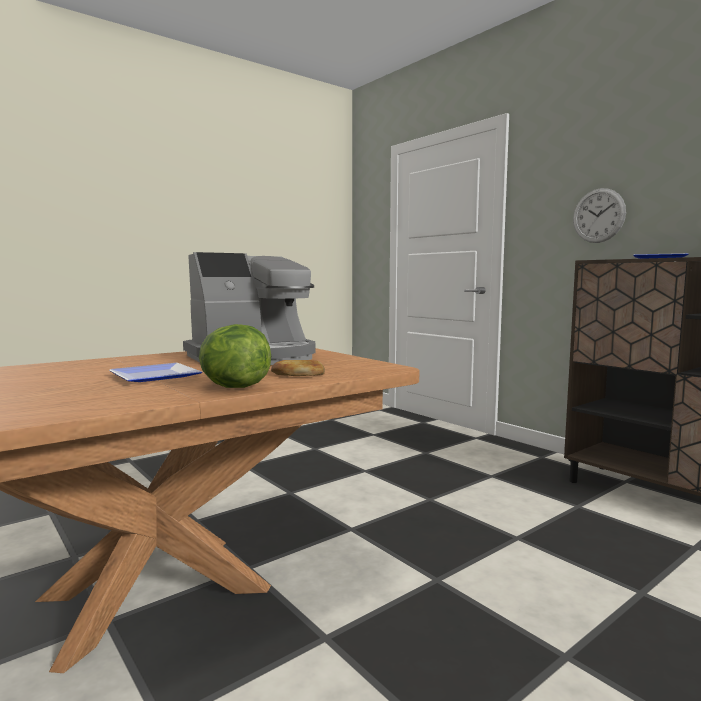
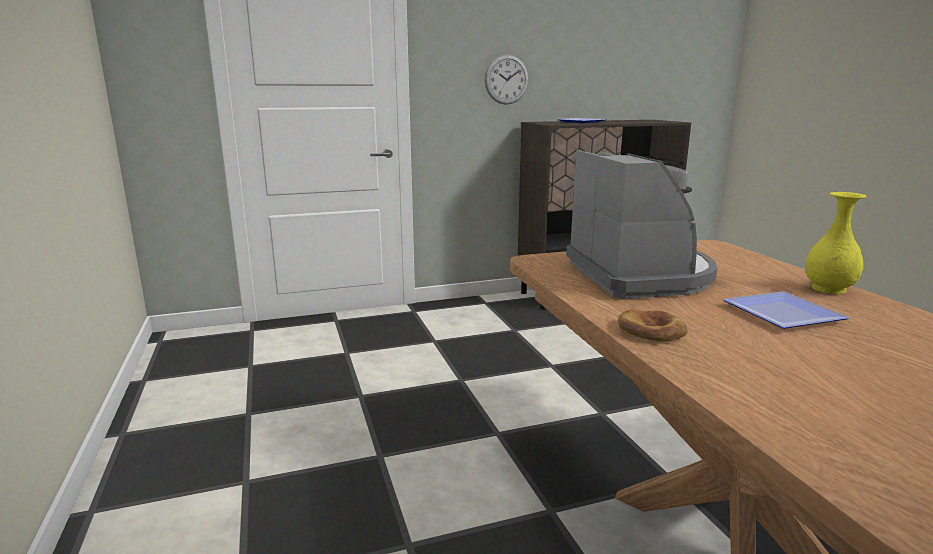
camera: 70 degrees left, 10 degrees up
(234, 387) = (829, 289): lettuce -> yellow vase
(298, 373) = (745, 268): bread -> bread (651, 330)

